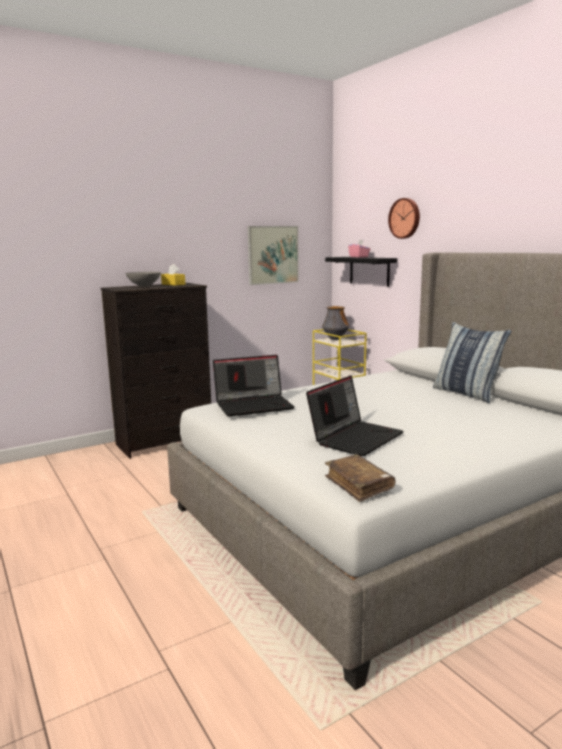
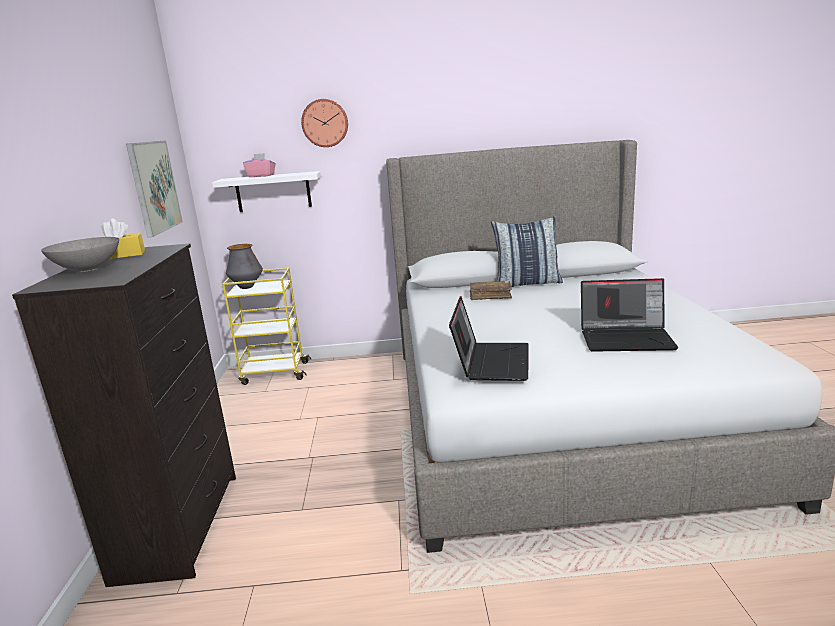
camera: 60 degrees left, 5 degrees up
(355, 437) = (627, 338): laptop -> laptop turned 120 degrees clockwise
(358, 484) = (754, 358): brown book -> brown book (490, 295)
(369, 271) = (273, 192): black shelf -> white shelf

